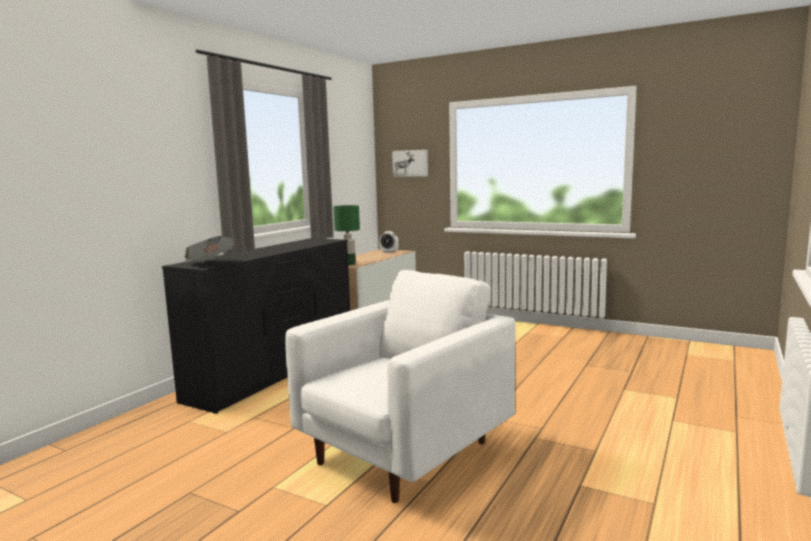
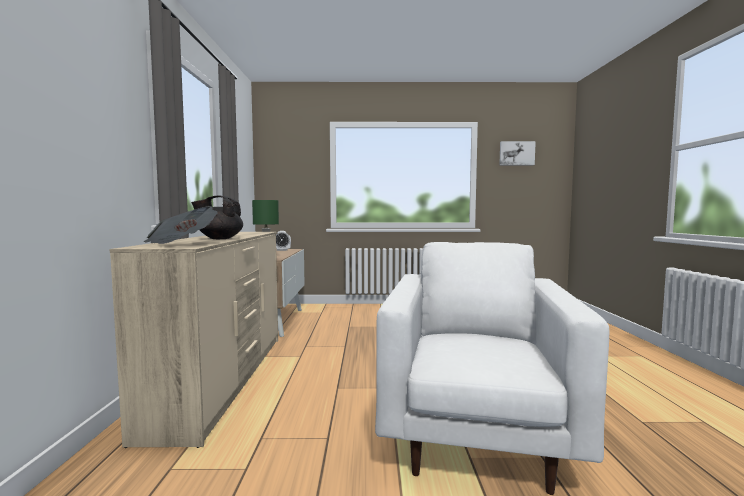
camera: 30 degrees left, 5 degrees down
(260, 253) = (219, 238): none -> black teapot
(276, 371) = (224, 379): black dresser -> beige dresser
(410, 163) = (291, 172): picture -> picture (516, 153)

